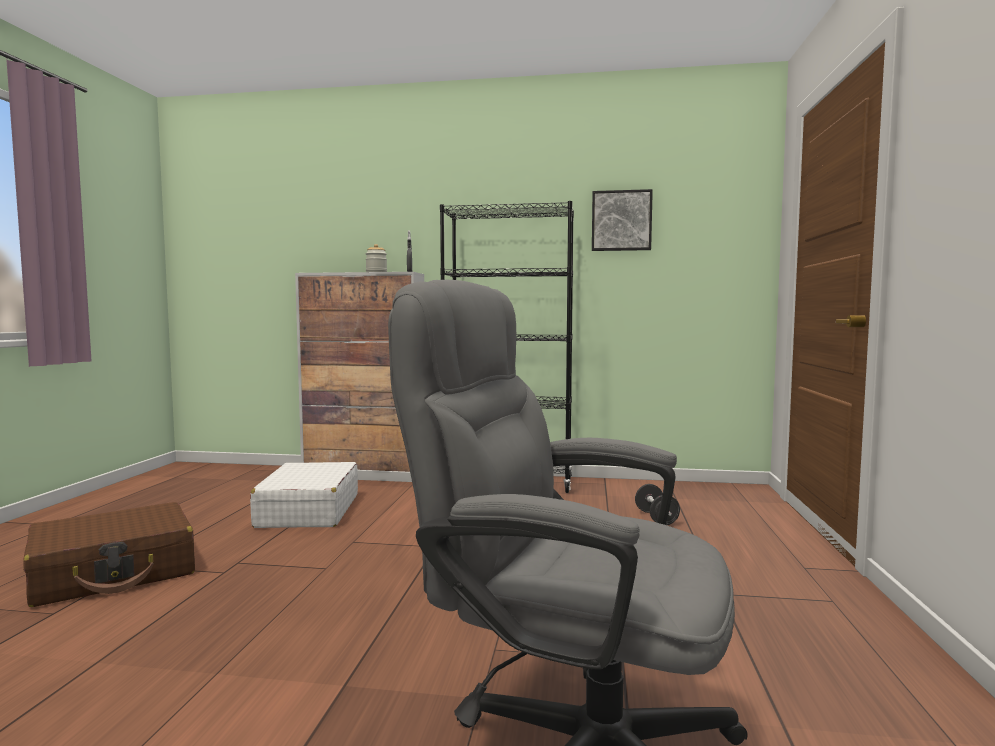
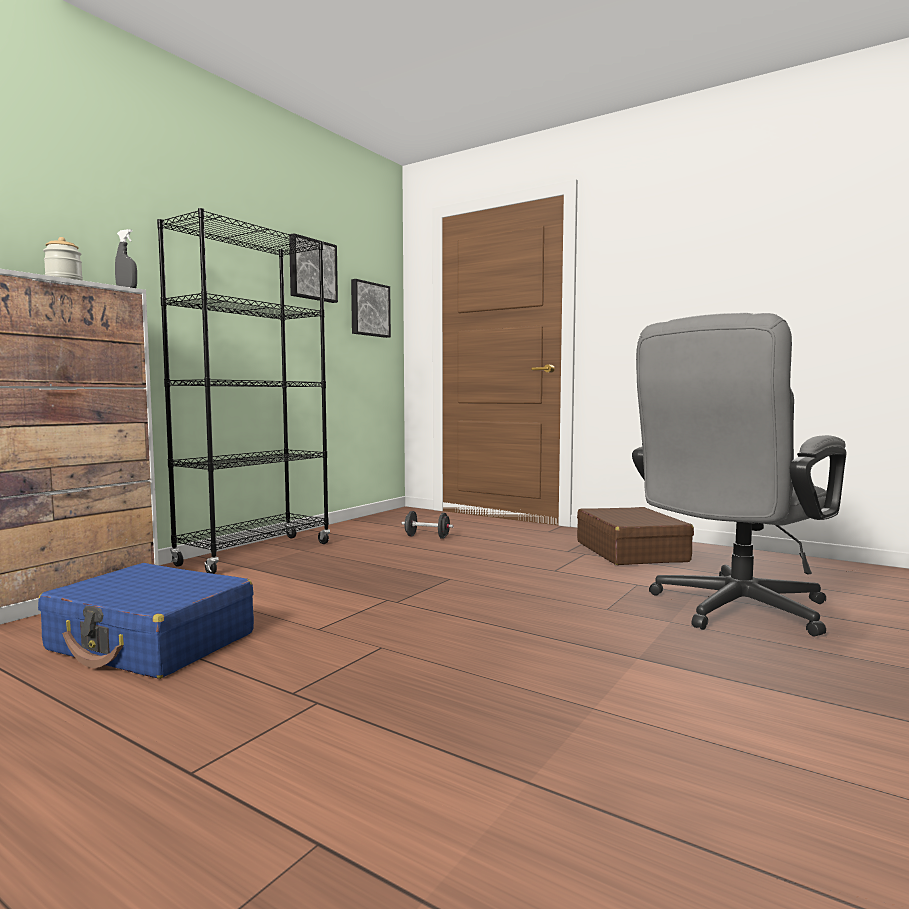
camera: 65 degrees left, 0 degrees up
(114, 572) = (191, 794): brown suitcase -> brown suitcase (630, 552)
(308, 511) = (152, 642): white suitcase -> blue suitcase
(710, 249) = (369, 309): none -> picture

